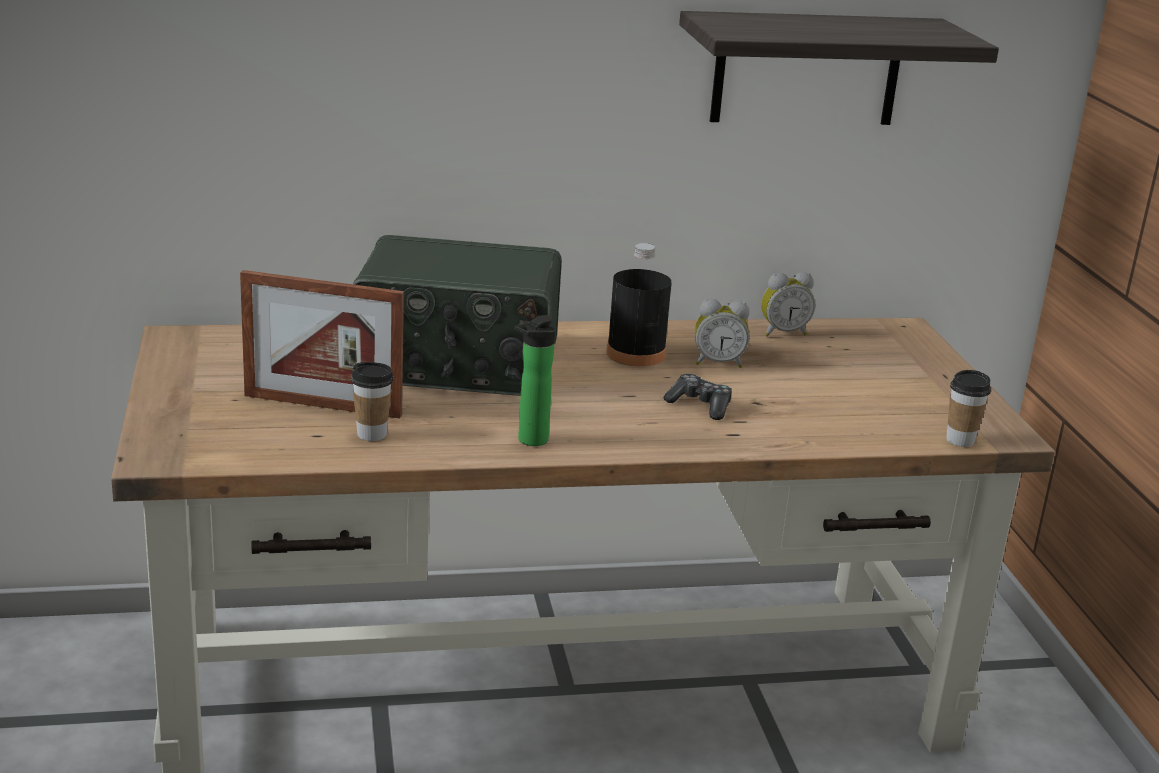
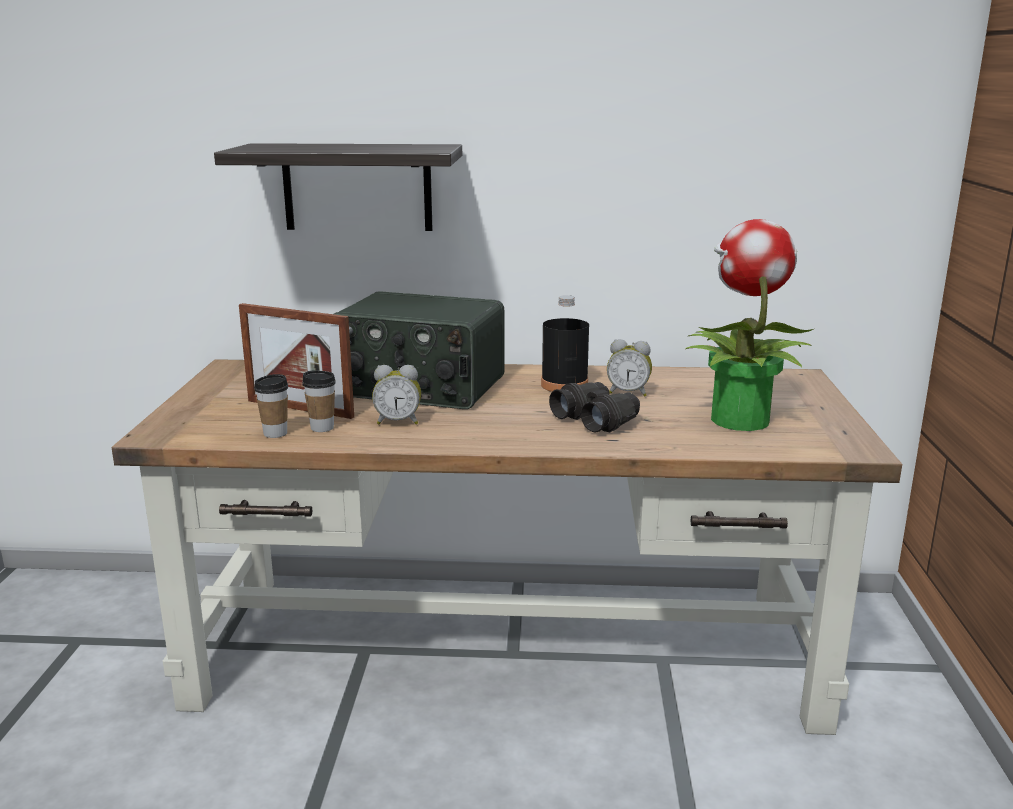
camera: 15 degrees right, 5 degrees down
(529, 441) = (441, 437): bottle -> none
(700, 406) = (596, 420): game controller -> black binoculars
(782, 332) = (694, 375): alarm clock -> alarm clock (398, 422)
(807, 69) = (710, 161): shelf -> shelf (357, 187)
(861, 398) = (738, 419): none -> potted plant
(960, 440) = (814, 452): cup -> cup (275, 433)

